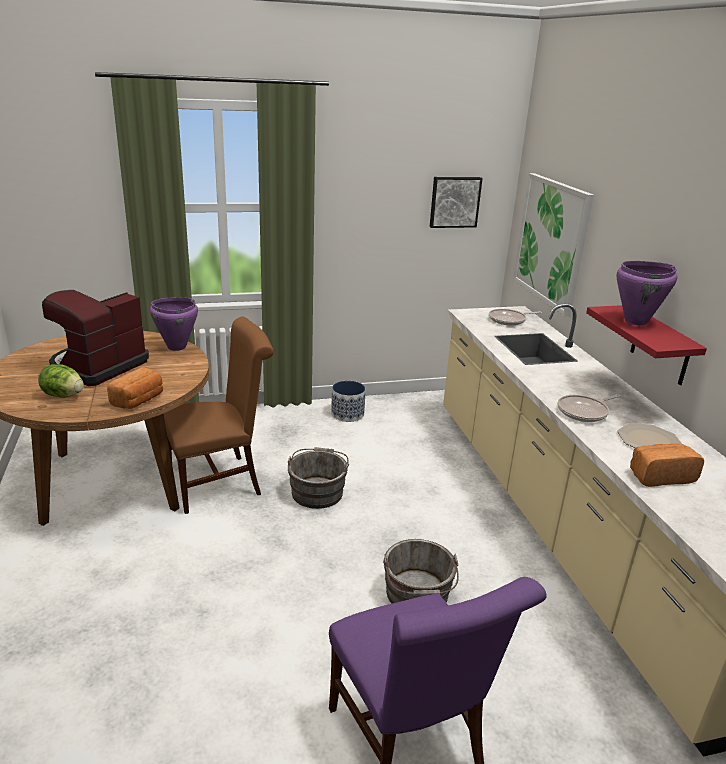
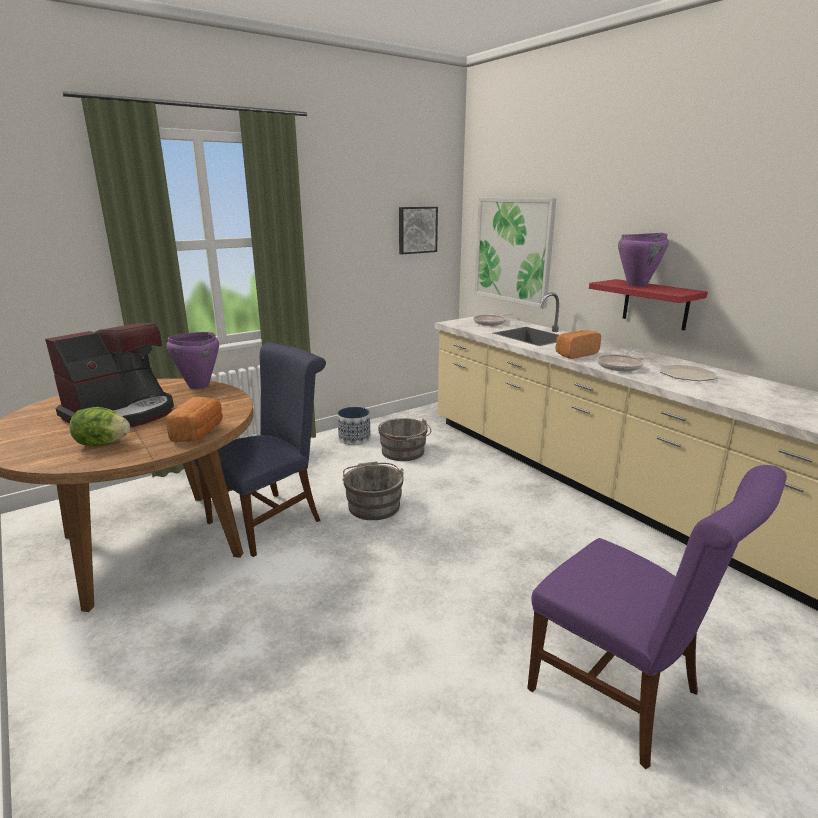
camera: 20 degrees left, 5 degrees down
(98, 366) = (122, 414): coffee machine -> coffee machine turned 150 degrees counterclockwise
(220, 481) = (271, 519): brown chair -> blue chair
(417, 596) = (527, 566): grey bucket -> grey bucket (404, 453)
(659, 476) = (724, 393): bread -> bread (575, 354)

